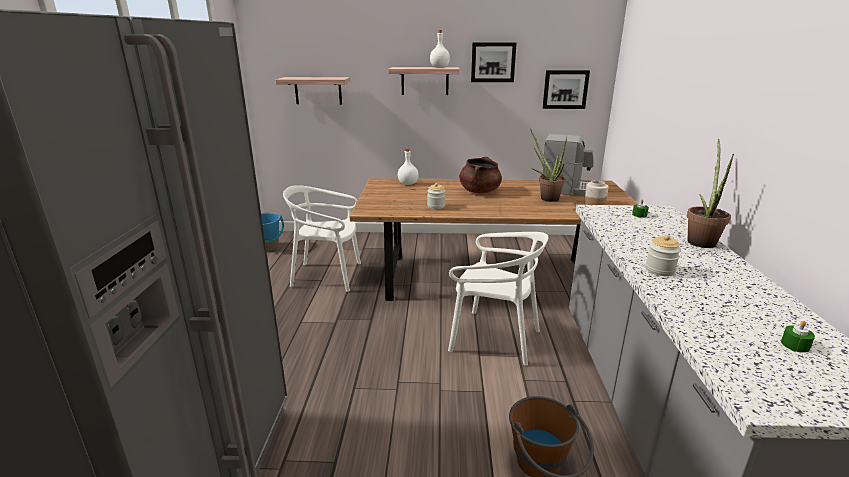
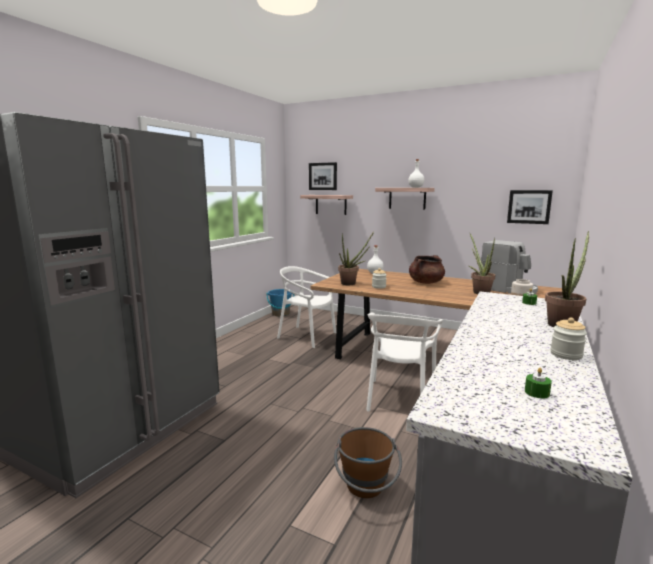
camera: 25 degrees right, 10 degrees down
(398, 205) = (351, 283): none -> potted plant
(493, 62) = (463, 184): picture -> picture (323, 176)
(494, 338) = (399, 398): white chair -> white chair turned 60 degrees clockwise
(659, 270) = (486, 334): jar -> jar (566, 354)

